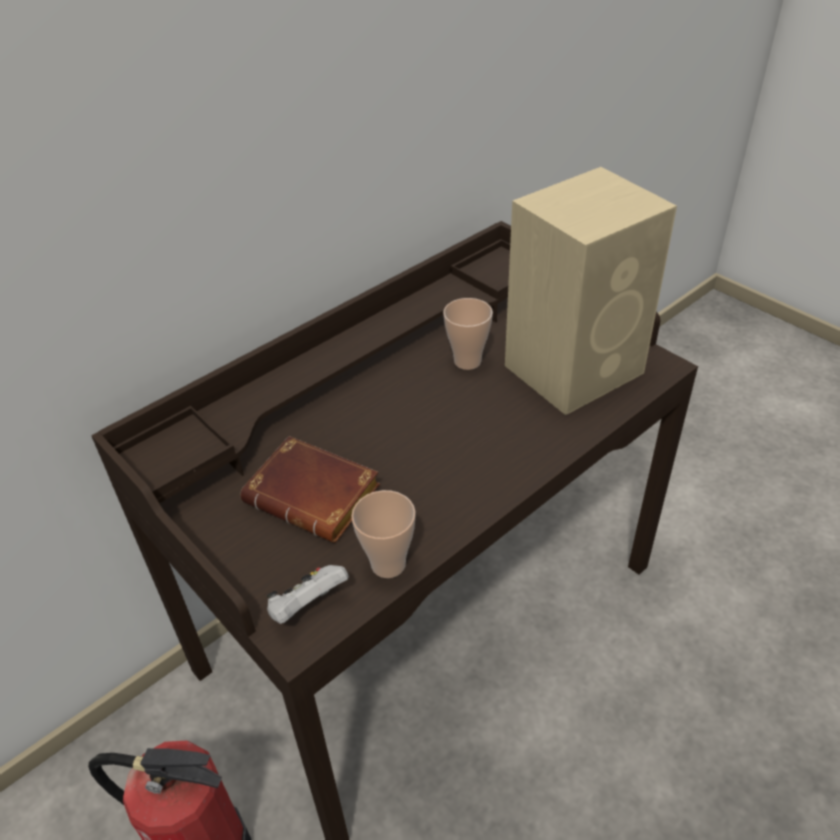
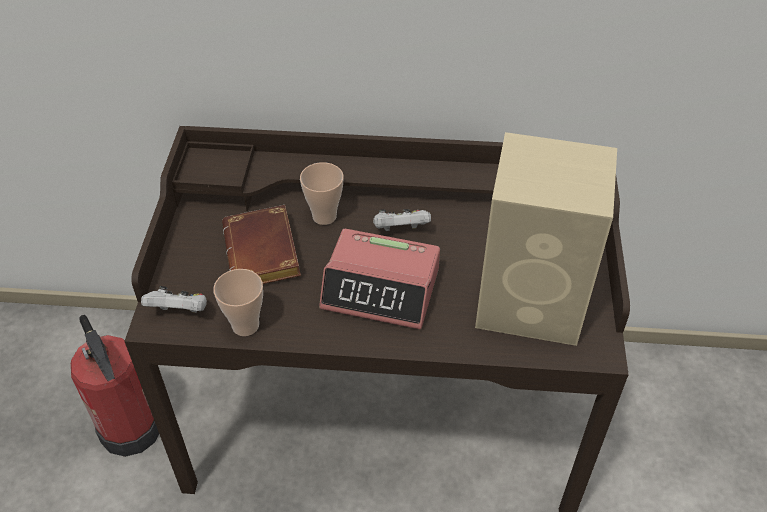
camera: 45 degrees right, 5 degrees up
(406, 391) = (400, 230): none -> white game controller
(457, 443) = (381, 289): none -> alarm clock
(467, 361) = (467, 240): cup -> cup (324, 216)

